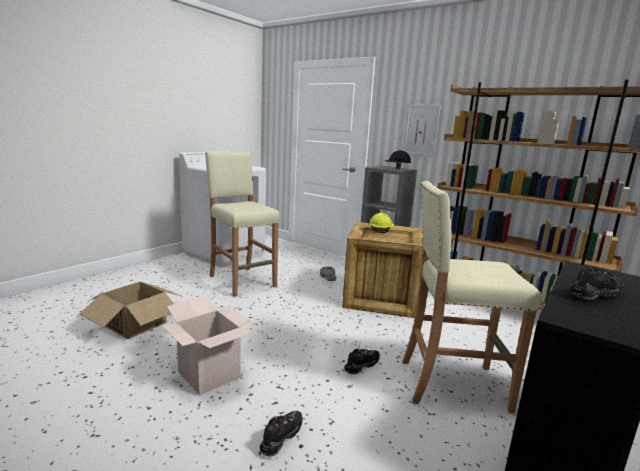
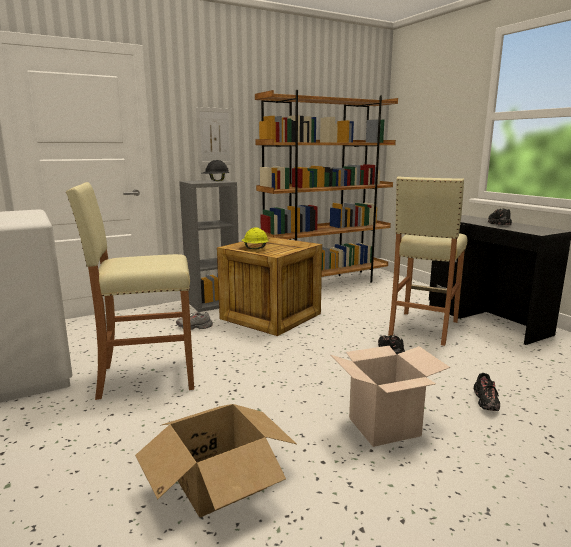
camera: 65 degrees left, 0 degrees up
(281, 438) = (485, 402): black shoe -> black shoe turned 135 degrees counterclockwise

